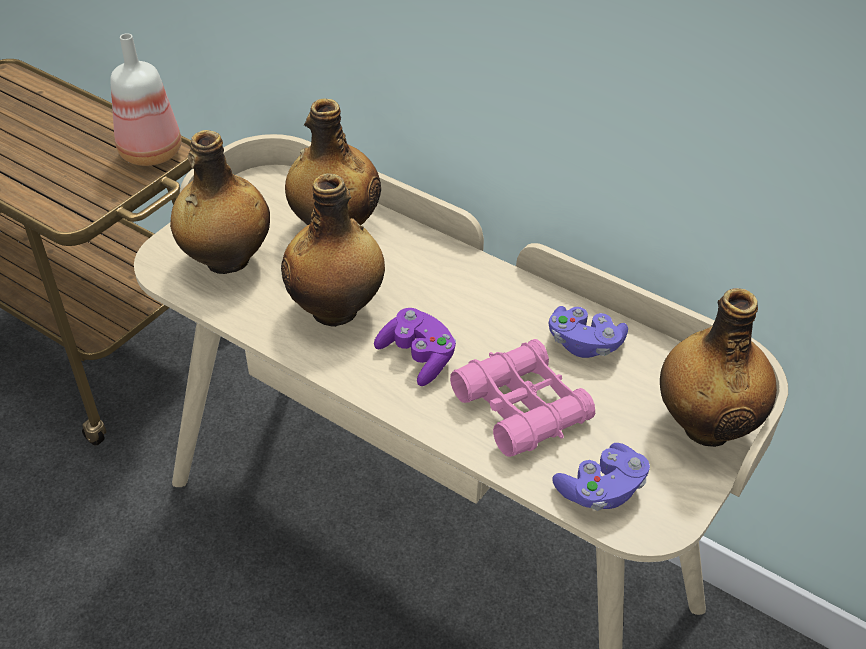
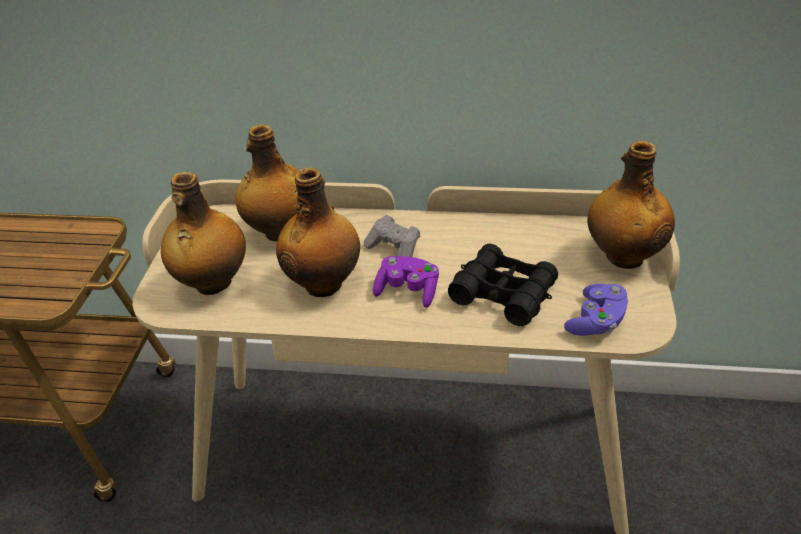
camera: 25 degrees left, 5 degrees down
(149, 152) = (87, 236): bottle -> none
(441, 300) = (394, 249): none -> grey game controller
(521, 407) = (503, 293): pink binoculars -> black binoculars
(584, 343) = (510, 239): purple game controller -> none

